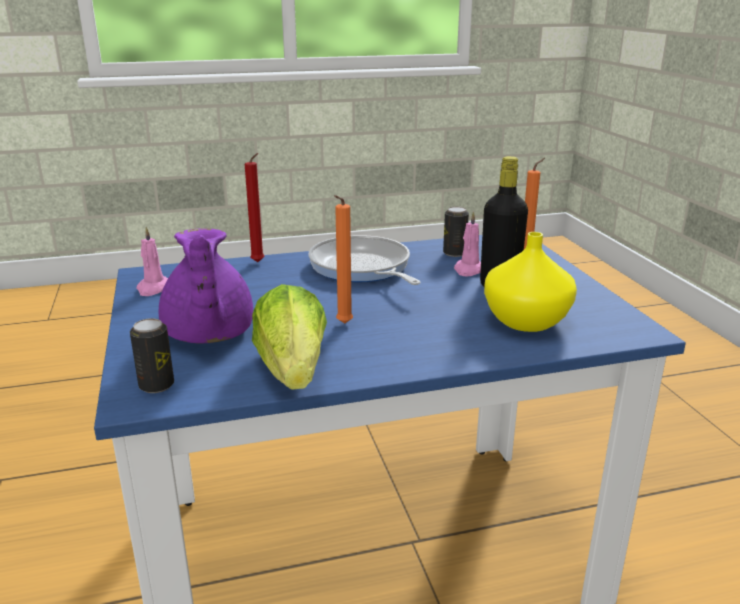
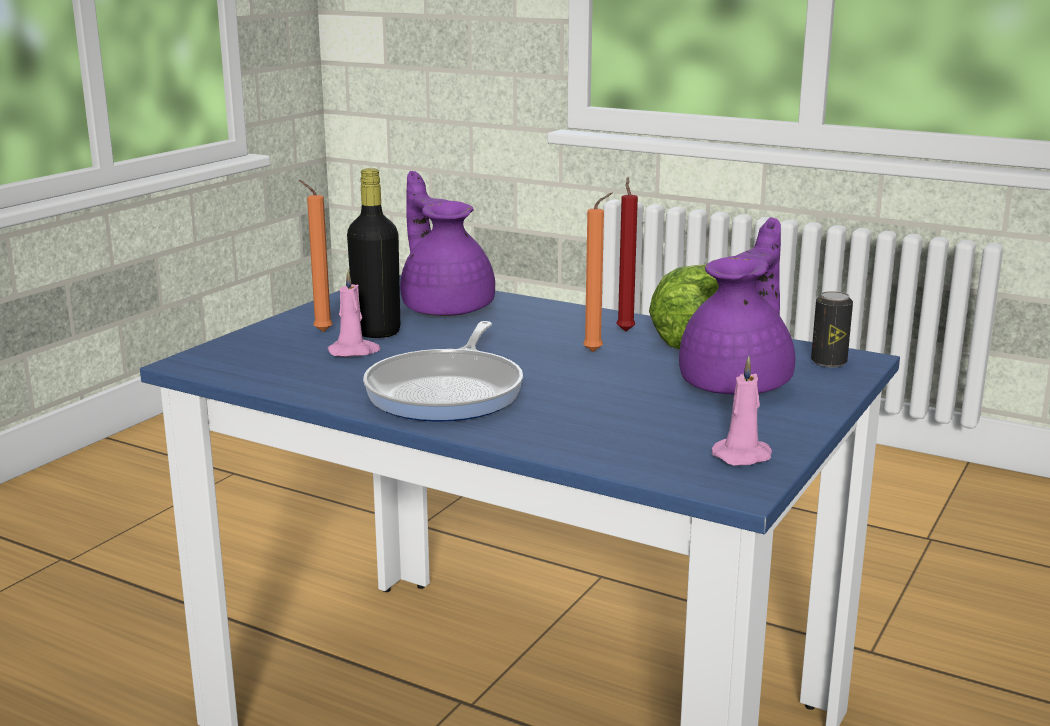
camera: 135 degrees left, 5 degrees down
(259, 263) = (551, 444): red candle -> red candle (625, 330)
(454, 253) = (307, 371): can -> none
(527, 322) = (446, 307): yellow vase -> purple teapot

